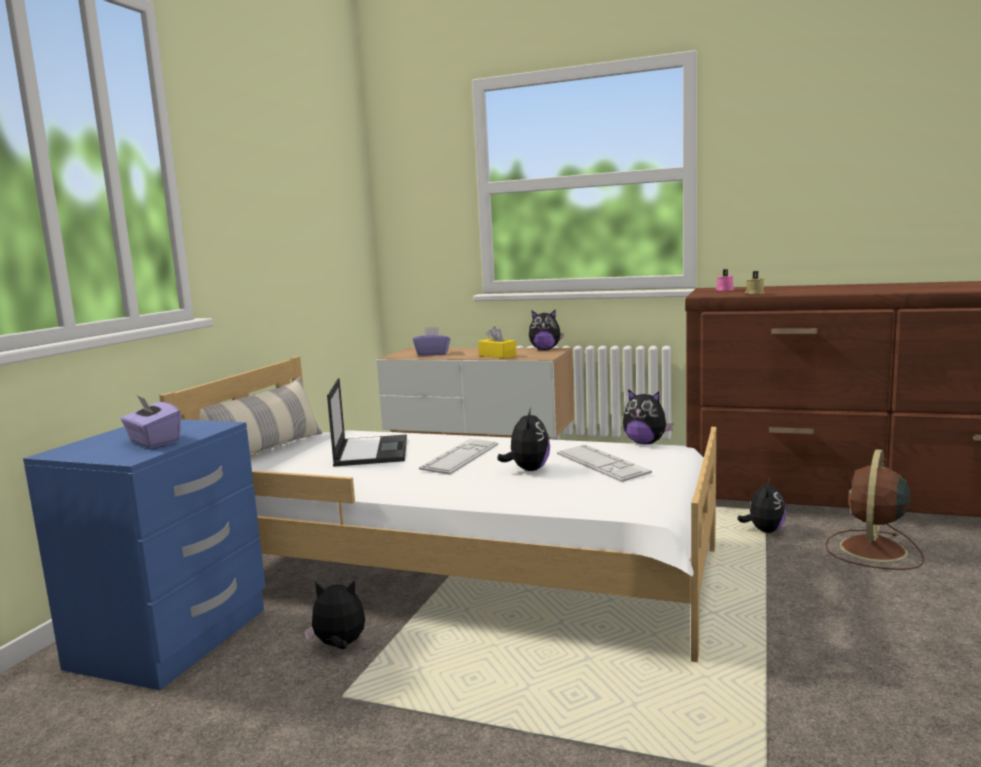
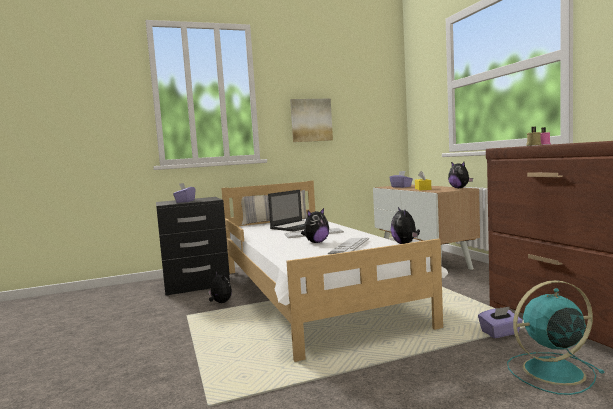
camera: 50 degrees right, 5 degrees down
(172, 639) = (196, 284): blue nightstand -> black nightstand
(263, 233) = (311, 120): none -> picture
(764, 531) = (500, 333): plush toy -> purple tissue box
(872, 550) = (550, 371): brown fan -> turquoise fan

